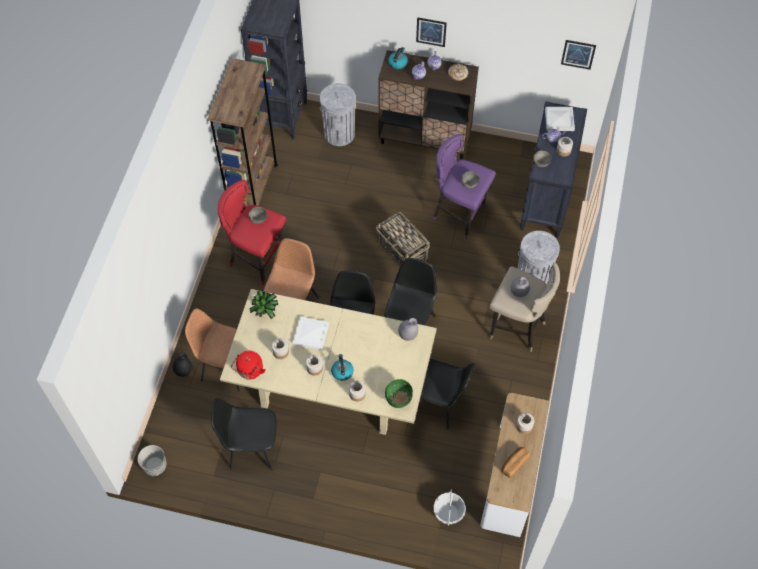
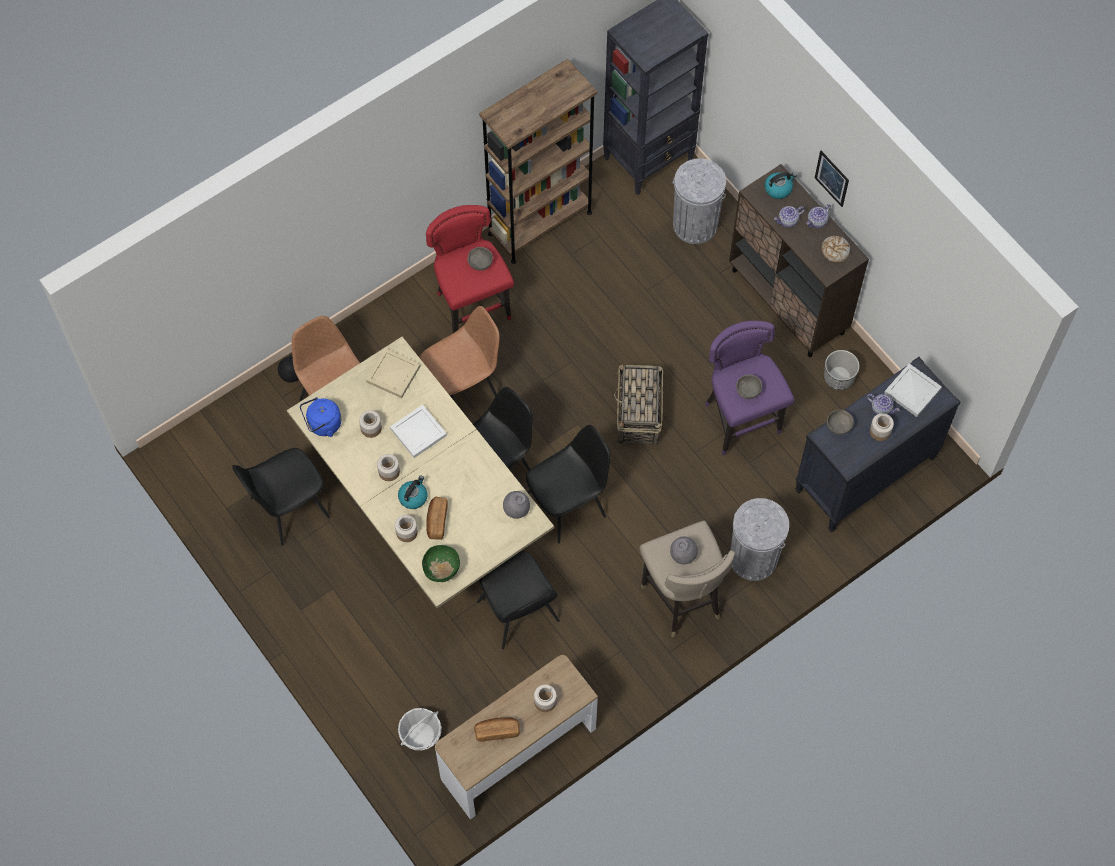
camera: 40 degrees right, 5 degrees up
(154, 465) = (180, 453): planter -> planter (838, 377)
(249, 371) = (322, 425): red kettle -> blue kettle
(251, 447) = (288, 508): black chair -> black chair turned 75 degrees counterclockwise
(266, 312) = (394, 374): potted plant -> beige tray
(368, 375) = (436, 521): none -> bread
(578, 54) = (975, 327): picture -> none

